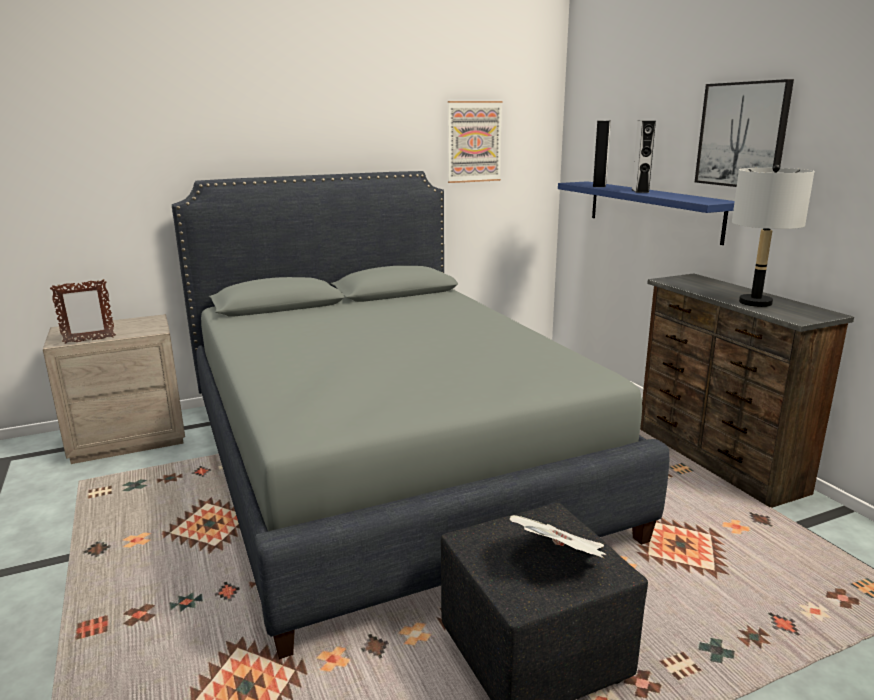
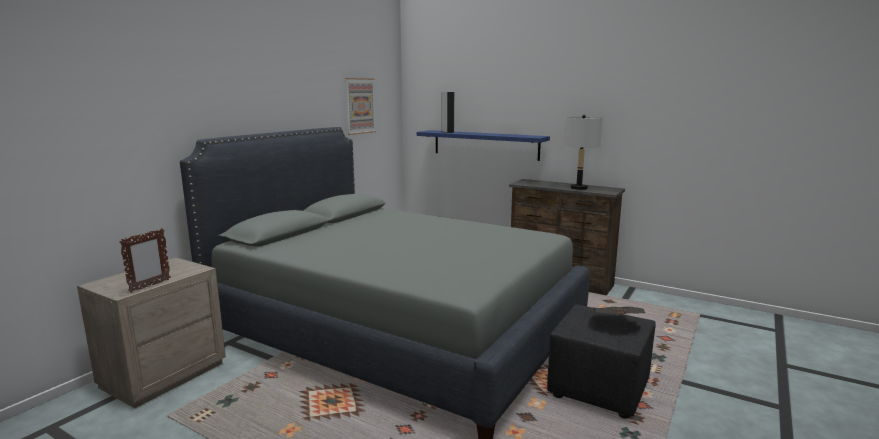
camera: 35 degrees left, 5 degrees down
(640, 191) = (481, 133): grey speaker -> none
(742, 135) = (545, 100): picture -> none

